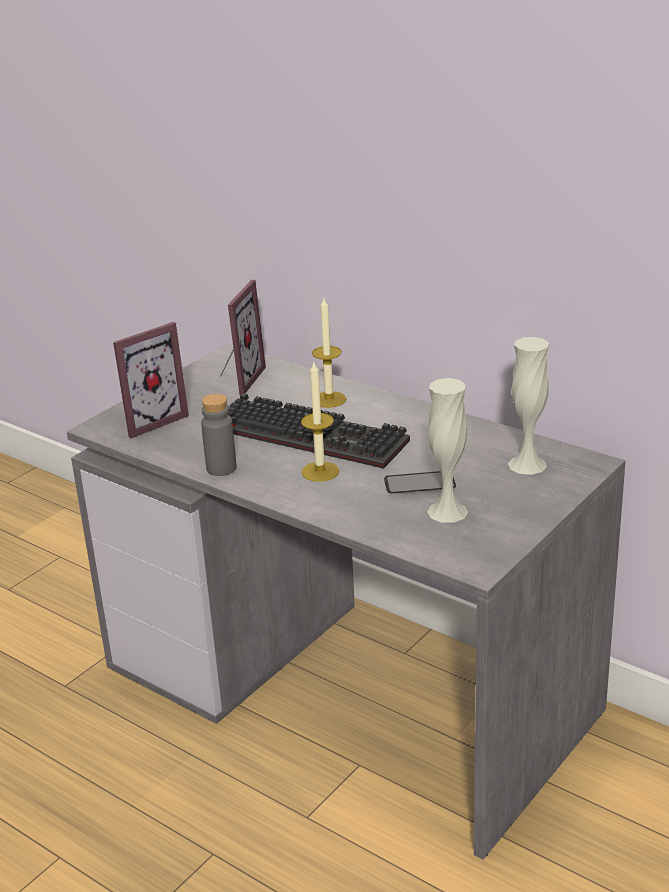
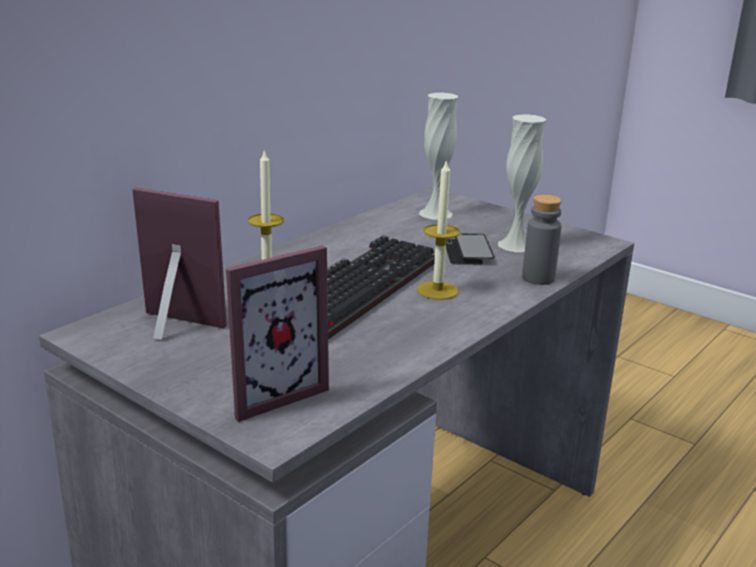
camera: 90 degrees left, 5 degrees down
(149, 420) = (269, 392): picture frame -> picture frame turned 90 degrees clockwise
(221, 468) = (423, 342): grey bottle -> grey bottle (538, 278)

